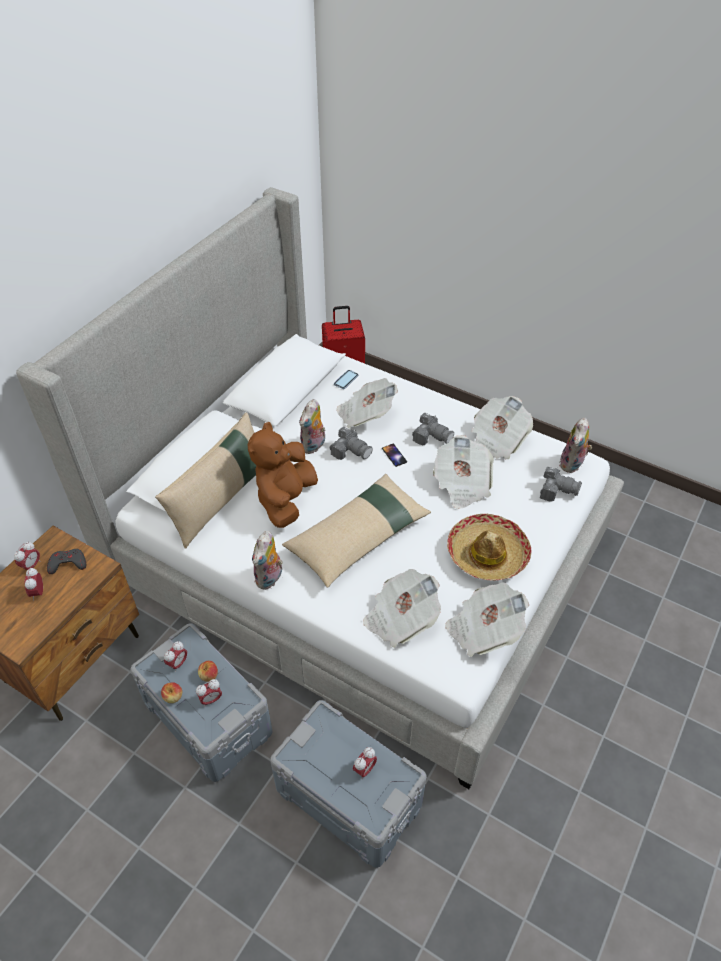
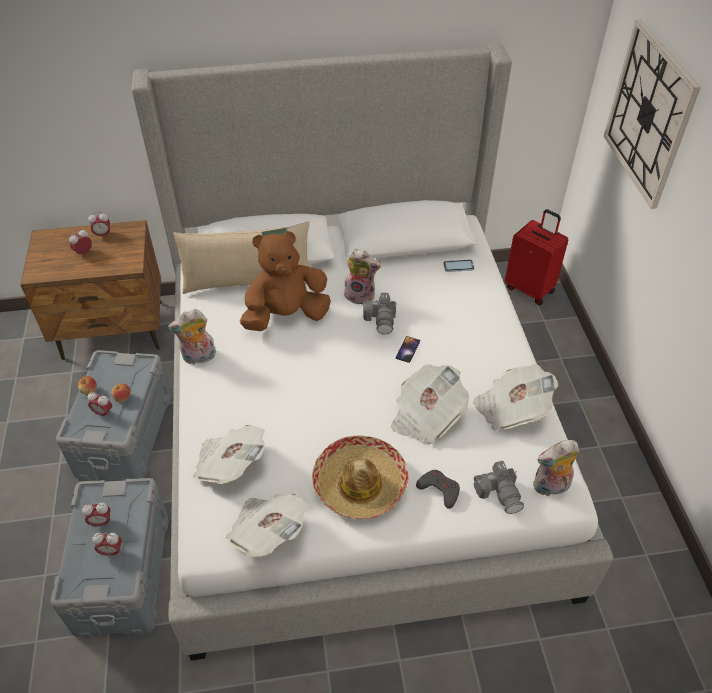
camera: 50 degrees right, 0 degrees up
(67, 563) = (119, 249): grey game controller -> grey game controller (439, 490)
(178, 663) = (119, 373): alarm clock -> alarm clock (101, 522)
(314, 446) = (361, 295): plush toy -> plush toy turned 150 degrees counterclockwise
(358, 537) = (291, 383): beige pillow -> none
(365, 414) = (433, 303): newspaper -> none
(414, 188) = (648, 114): none -> wall clock
(432, 436) = (460, 360): camera -> none

